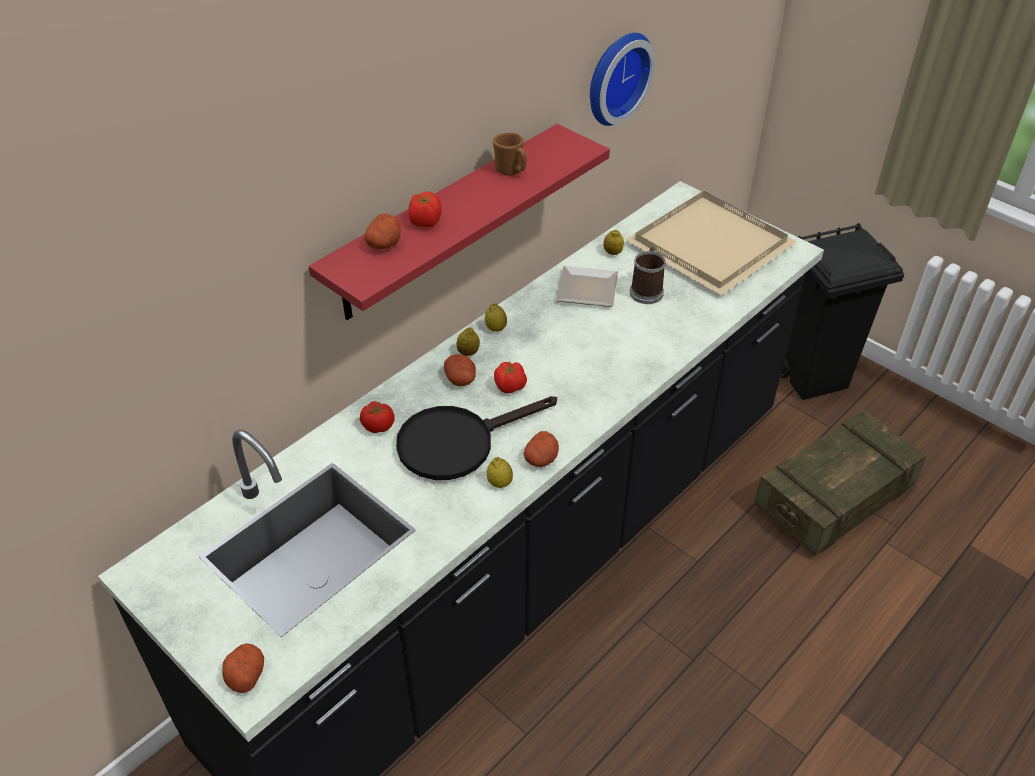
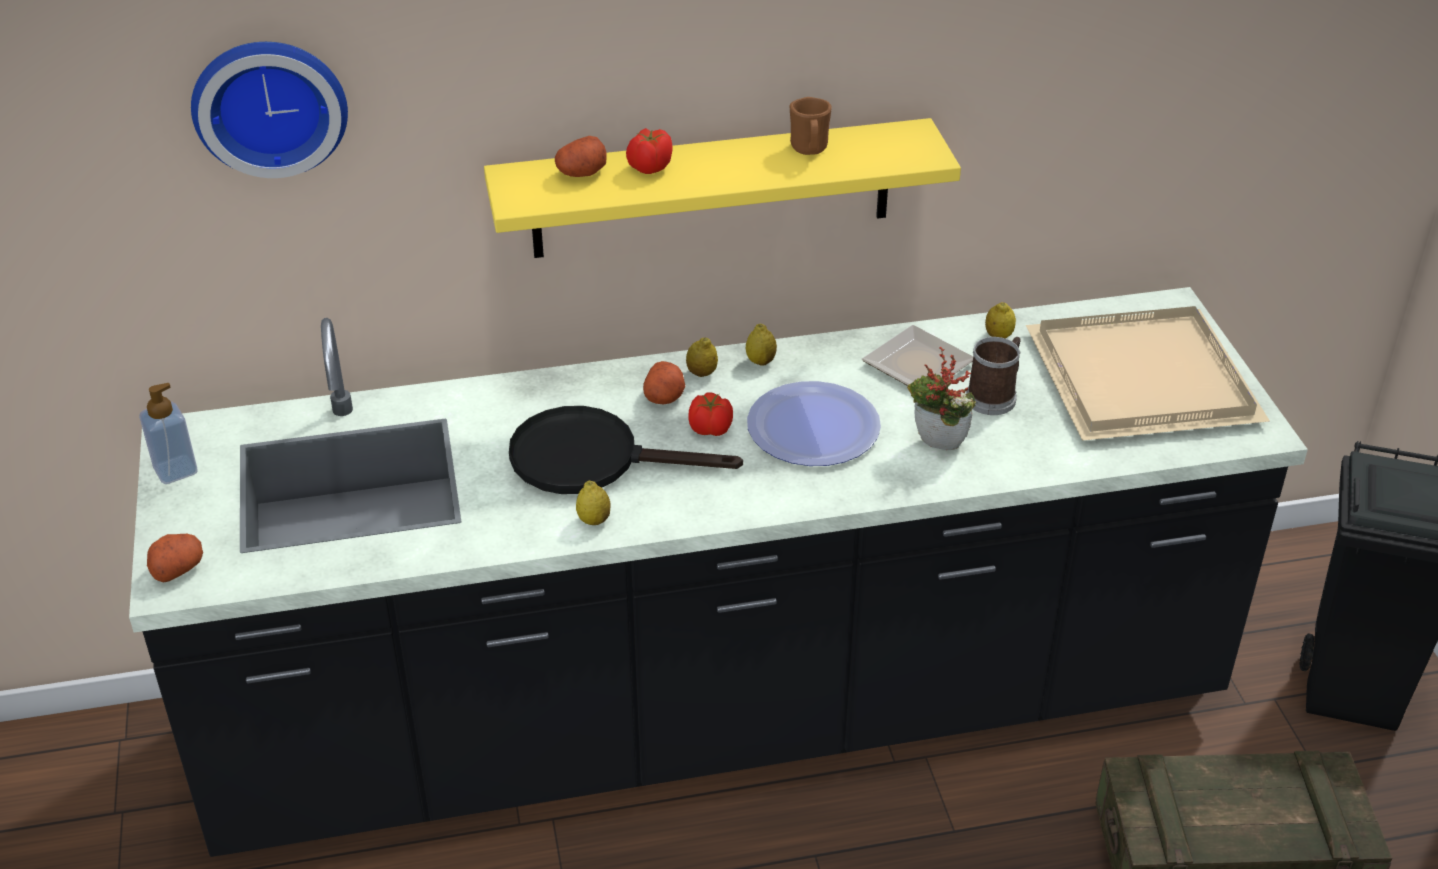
camera: 35 degrees right, 5 degrees down
(167, 602) = (175, 470): none -> soap dispenser
(378, 426) = (527, 405): tomato -> none
(445, 223) = (712, 189): red shelf -> yellow shelf
(541, 459) = (665, 518): potato -> none
(568, 356) = (813, 426): none -> plate
(615, 77) = (1054, 85): wall clock -> wall clock (270, 104)
(646, 336) = (936, 446): none -> potted plant

